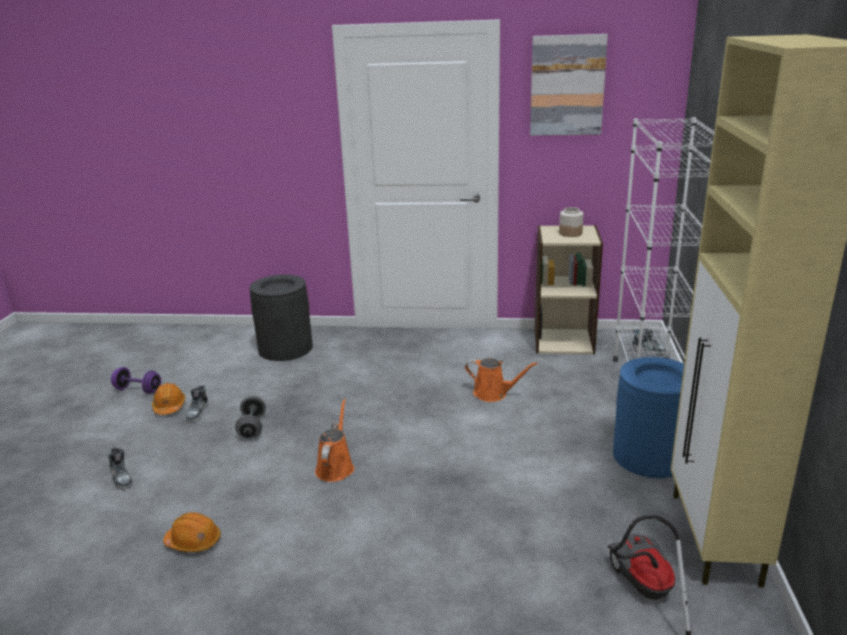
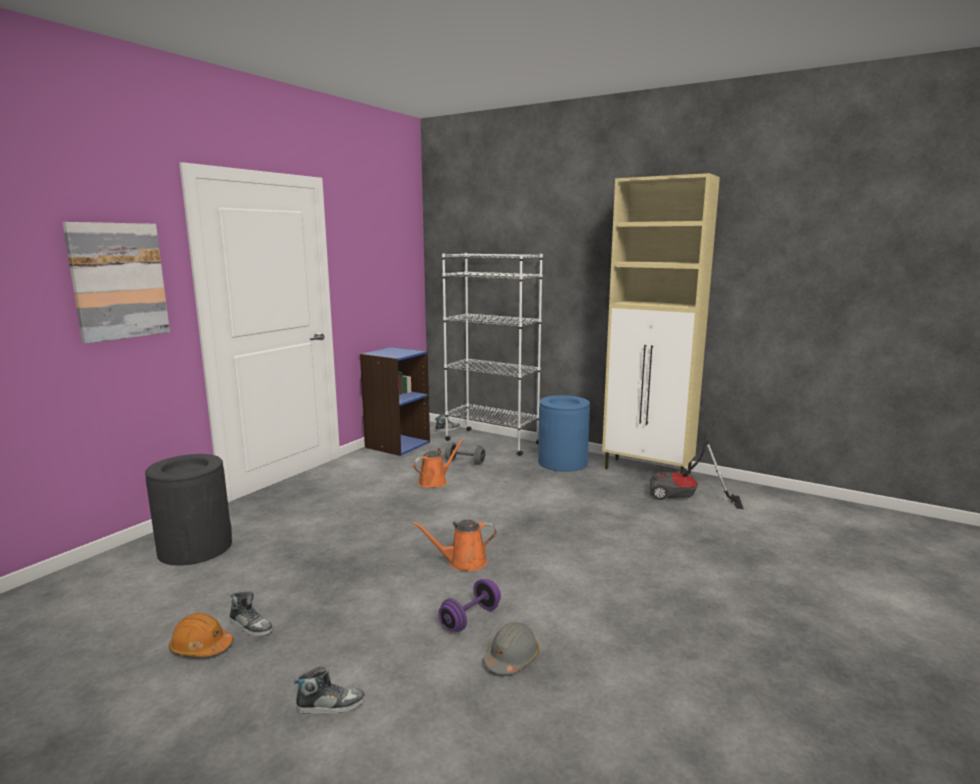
camera: 65 degrees left, 10 degrees down
(138, 390) = (105, 671): purple dumbbell -> purple dumbbell (470, 618)
(193, 542) = (512, 659): orange hard hat -> grey hard hat
(252, 428) = (338, 594): grey dumbbell -> grey dumbbell (465, 462)
(335, 467) = (463, 562): orange watering can -> orange watering can turned 45 degrees counterclockwise
(563, 341) = (397, 444): beige bookcase -> blue bookcase
(567, 85) = (366, 236): picture -> picture (118, 281)
(570, 233) = (394, 352): jar -> none

